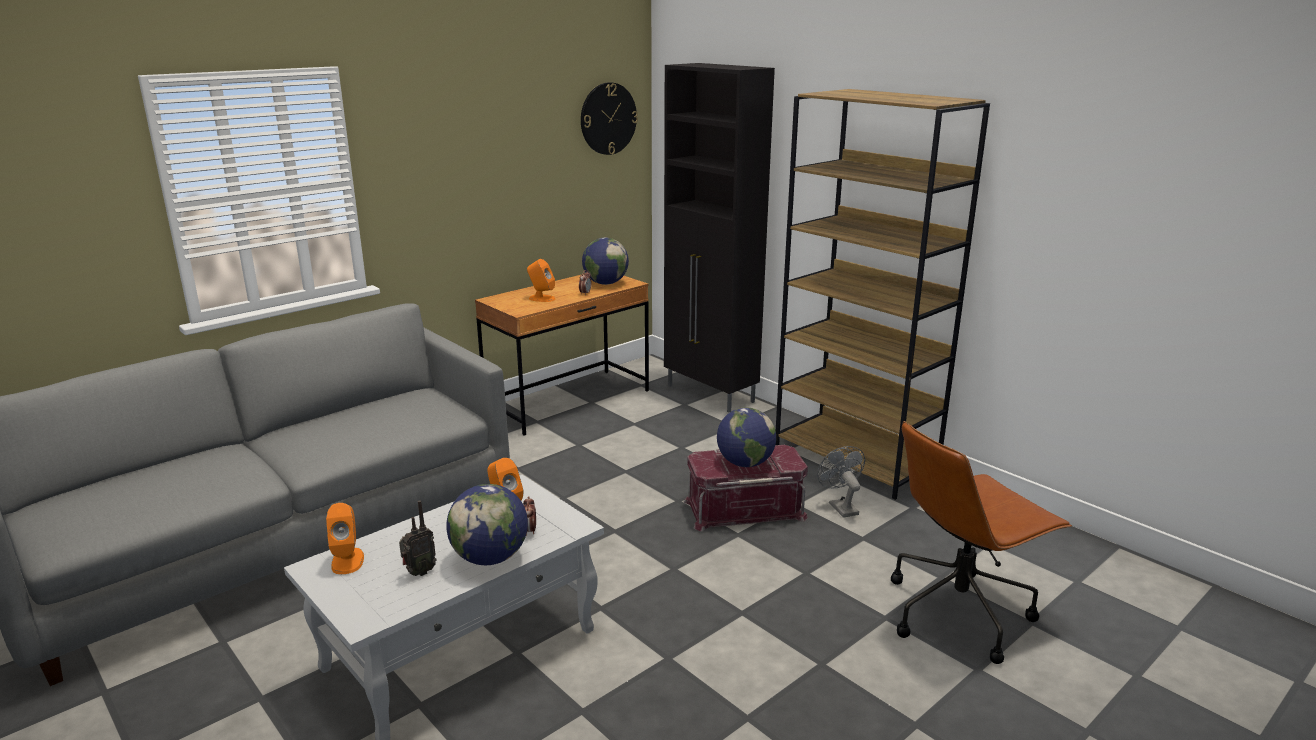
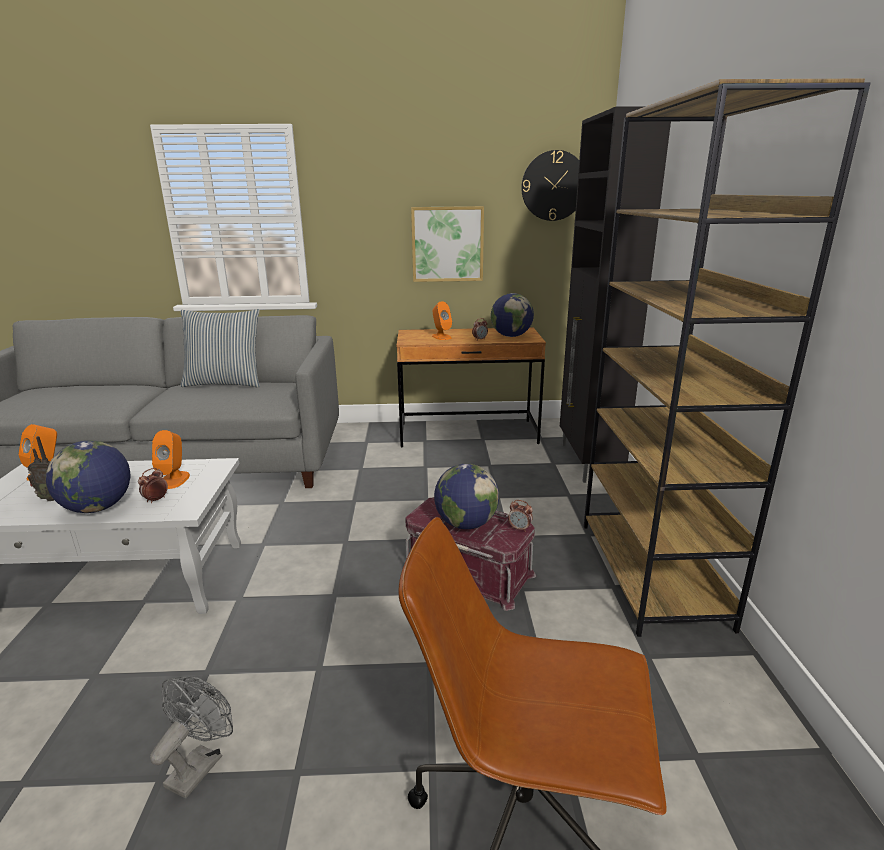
camera: 40 degrees right, 0 degrees up
(337, 413) = (225, 383): none -> pillow
(515, 192) = (447, 244): none -> picture
(786, 451) = (519, 528): none -> alarm clock
(840, 506) = (563, 614): grey fan -> grey fan (200, 764)

